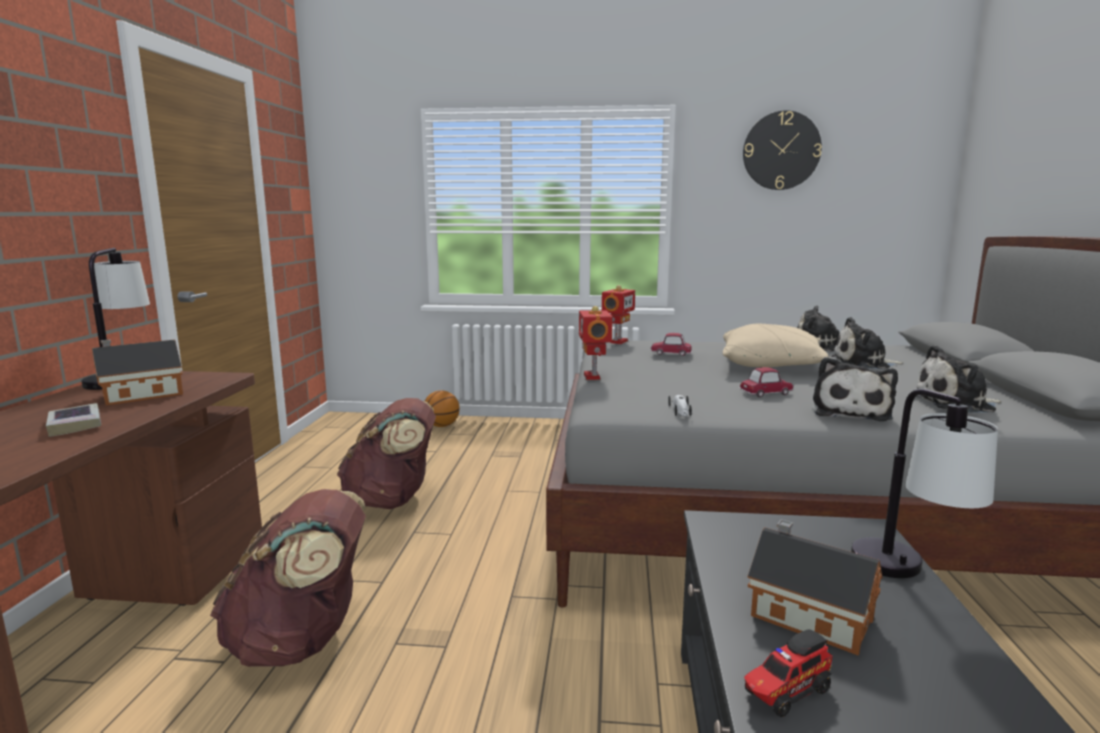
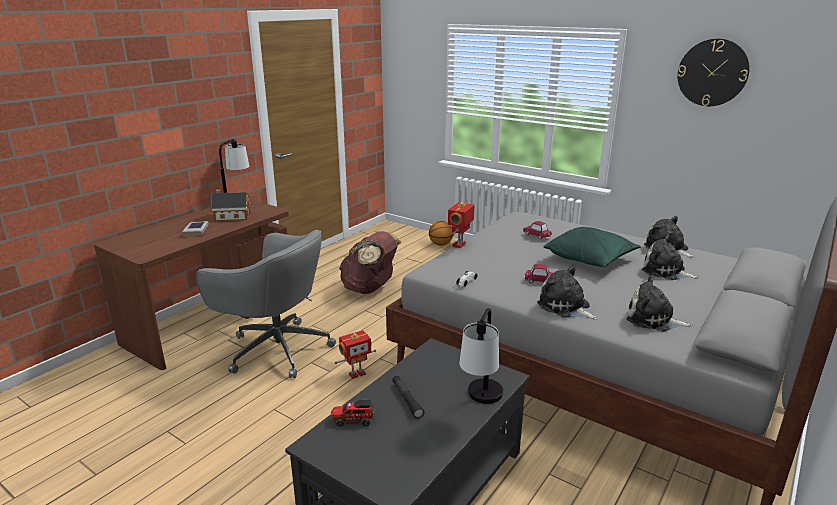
camera: 30 degrees right, 10 degrees up
(302, 641) = (276, 349): brown backpack -> grey office chair
(617, 341) = (523, 216): toy robot -> toy robot (356, 373)
(771, 365) = (590, 259): beige pillow -> green pillow
(806, 615) = (407, 400): toy house -> black flashlight
(850, 412) = (565, 307): plush toy -> plush toy turned 90 degrees clockwise

